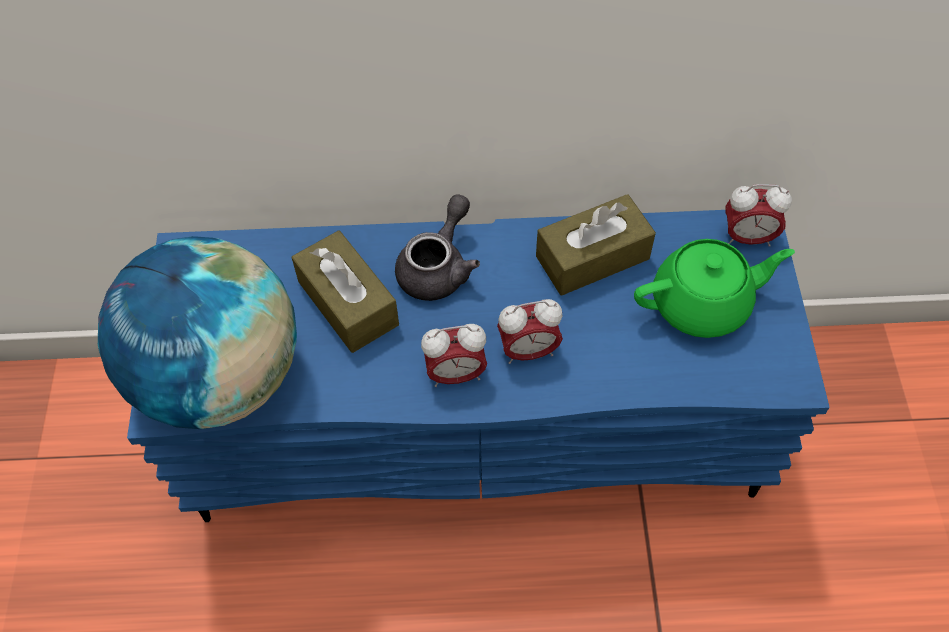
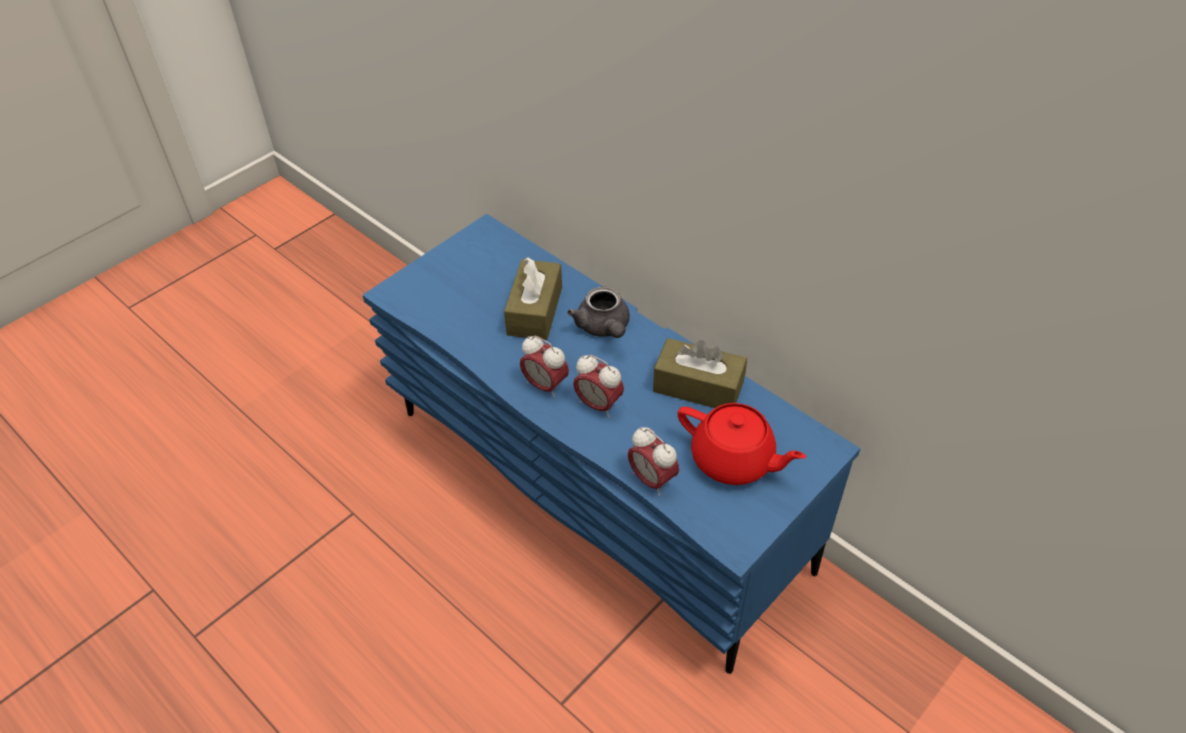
camera: 45 degrees right, 10 degrees down
(220, 378) = (432, 300): globe -> none
(438, 267) = (604, 328): grey teapot -> grey teapot turned 90 degrees clockwise
(702, 304) = (733, 460): green teapot -> red teapot
(747, 238) = (813, 448): alarm clock -> alarm clock (651, 480)

